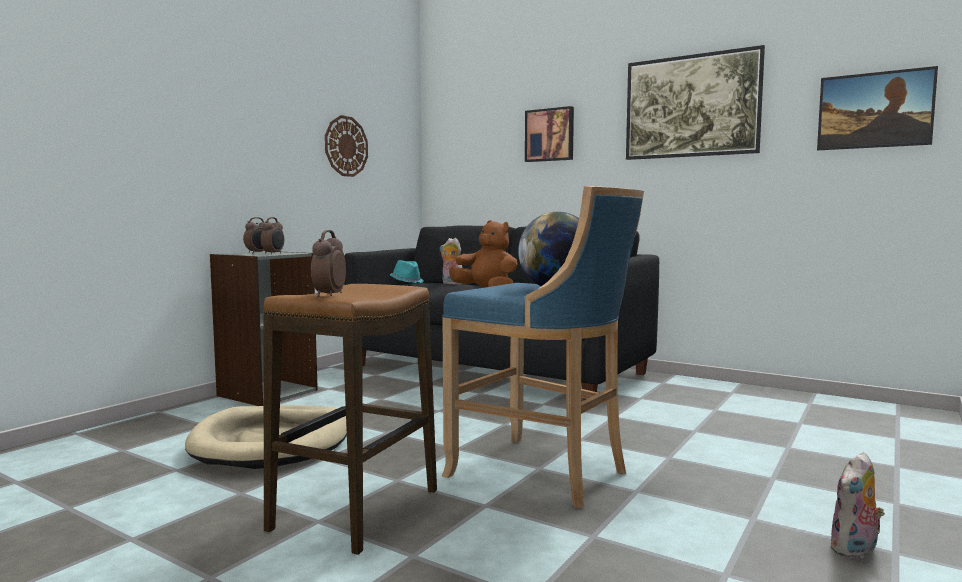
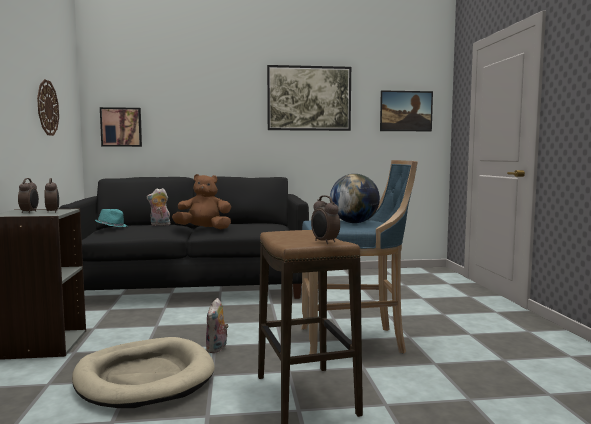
camera: 40 degrees left, 0 degrees up
(550, 135) = (207, 108): picture -> picture (121, 127)
(855, 551) = (518, 335): plush toy -> plush toy (217, 349)

